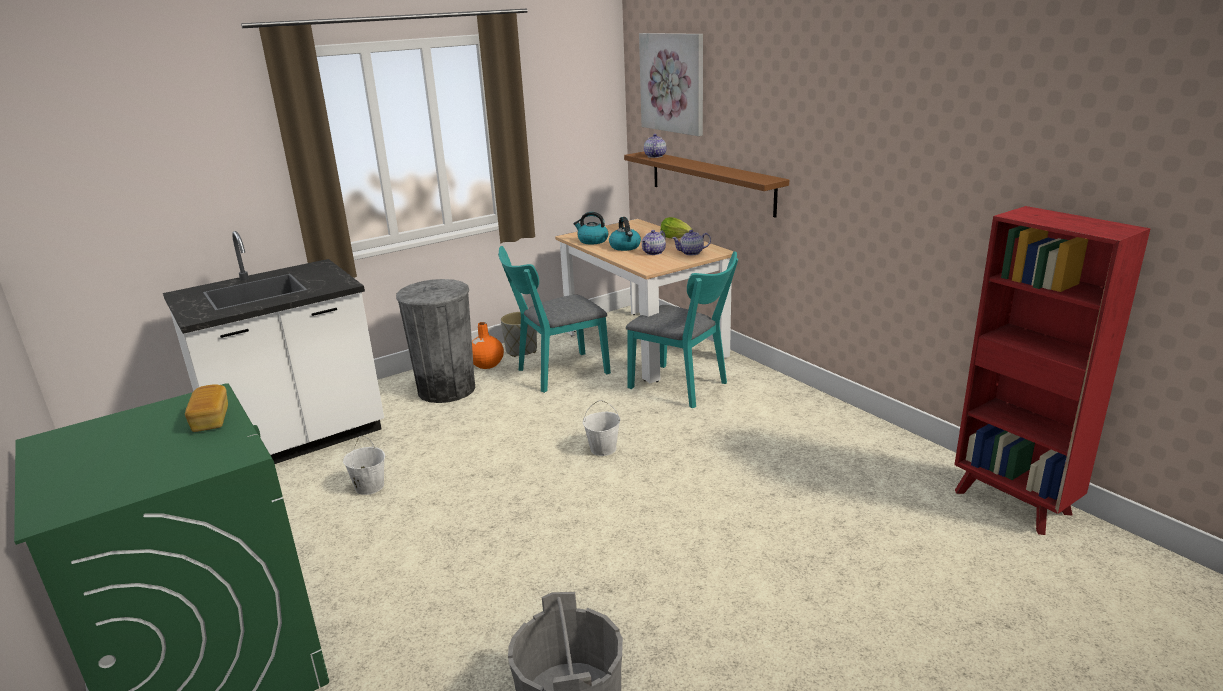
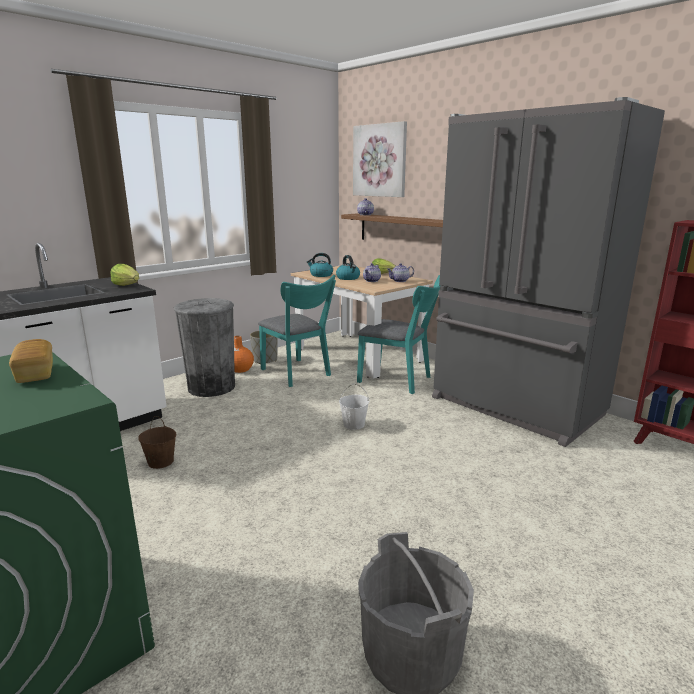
camera: 10 degrees left, 5 degrees down
(335, 277) = (127, 285): none -> lettuce
(369, 487) = (160, 462): white bucket -> brown bucket
(557, 373) = (298, 374): turquoise chair -> turquoise chair turned 90 degrees counterclockwise
(819, 433) = (514, 407): none -> grey fridge

